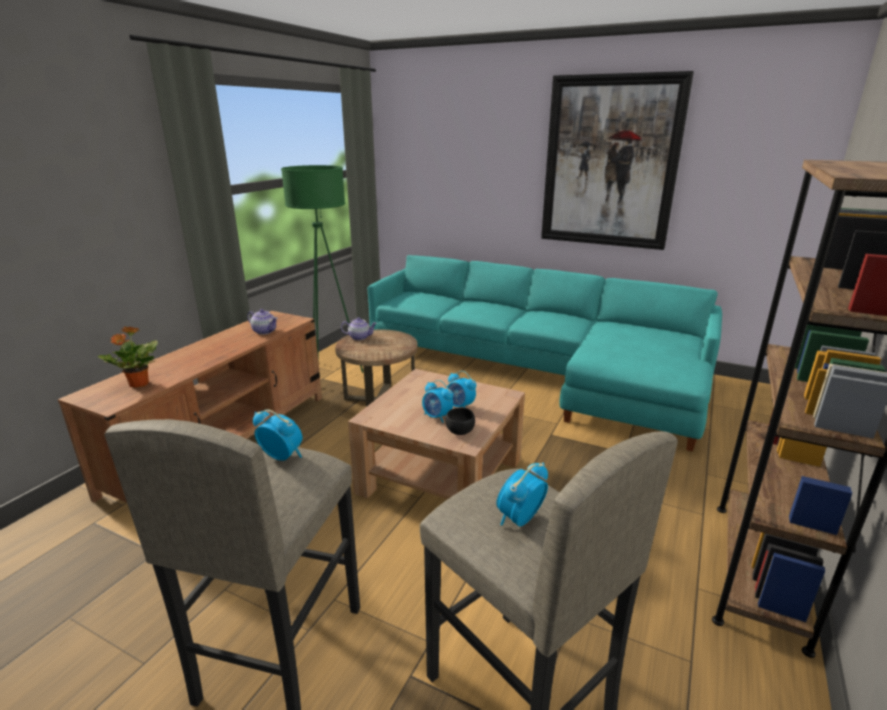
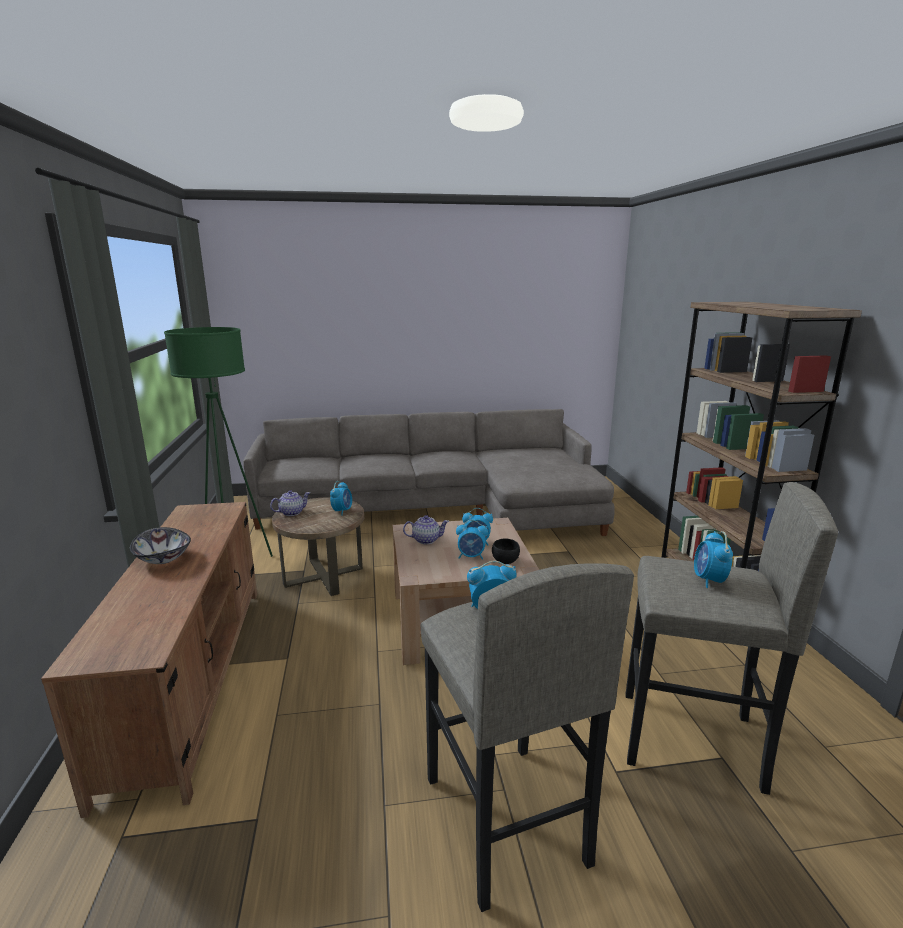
camera: 35 degrees left, 5 degrees down
(138, 384) = (141, 623): potted plant -> none
(210, 346) = (164, 558): none -> bowl
(265, 331) = (209, 527): teapot -> teapot (426, 540)
(396, 346) = (342, 511): none -> alarm clock
(543, 370) = (442, 507): turquoise sofa -> grey sofa
(610, 163) = (460, 312): picture -> none

